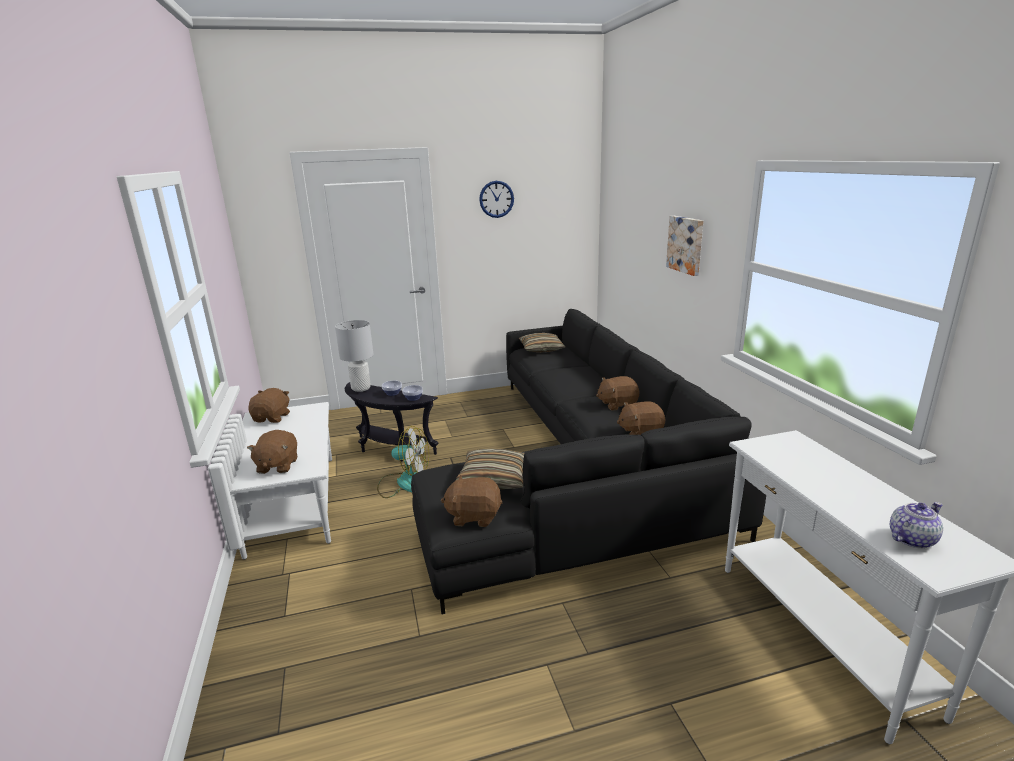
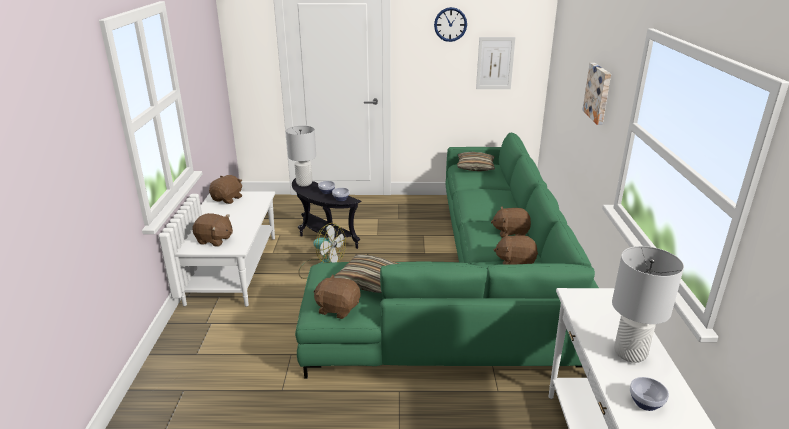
camera: 15 degrees right, 5 degrees up
(277, 466) = (214, 240): brown plush toy -> brown plush toy turned 90 degrees counterclockwise
(545, 237) = (495, 63): none -> picture
(581, 471) = (471, 285): black sofa -> green sofa
(856, 494) = (630, 355): none -> grey table lamp
(911, 539) = (644, 402): teapot -> bowl

